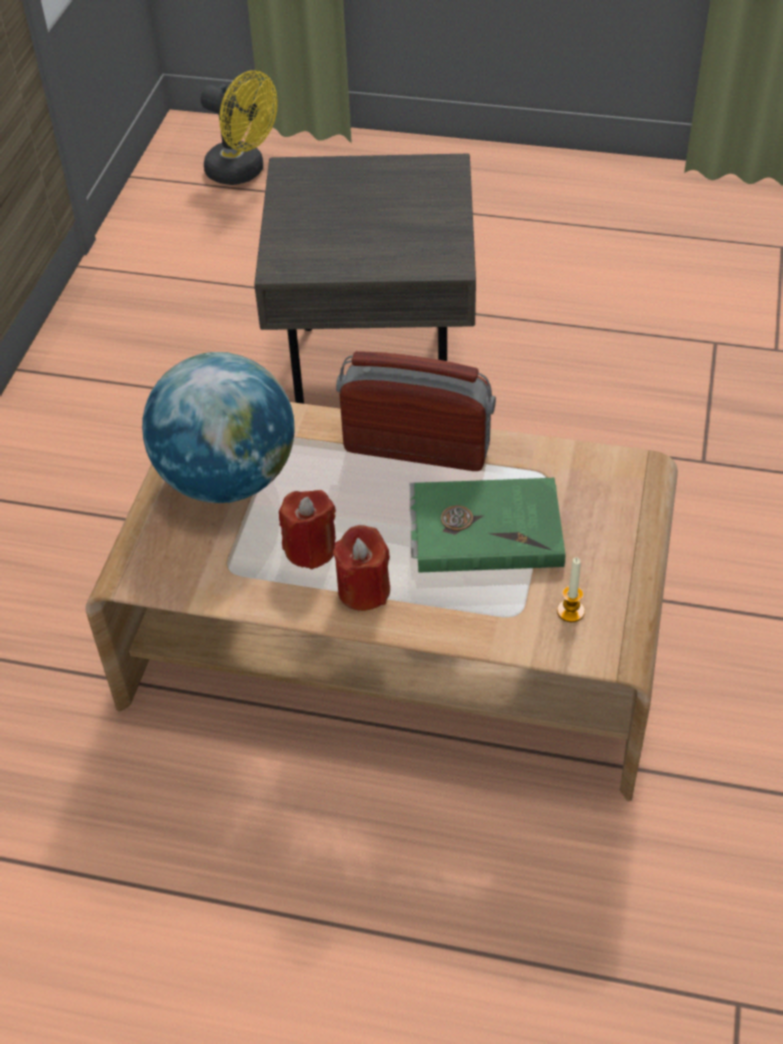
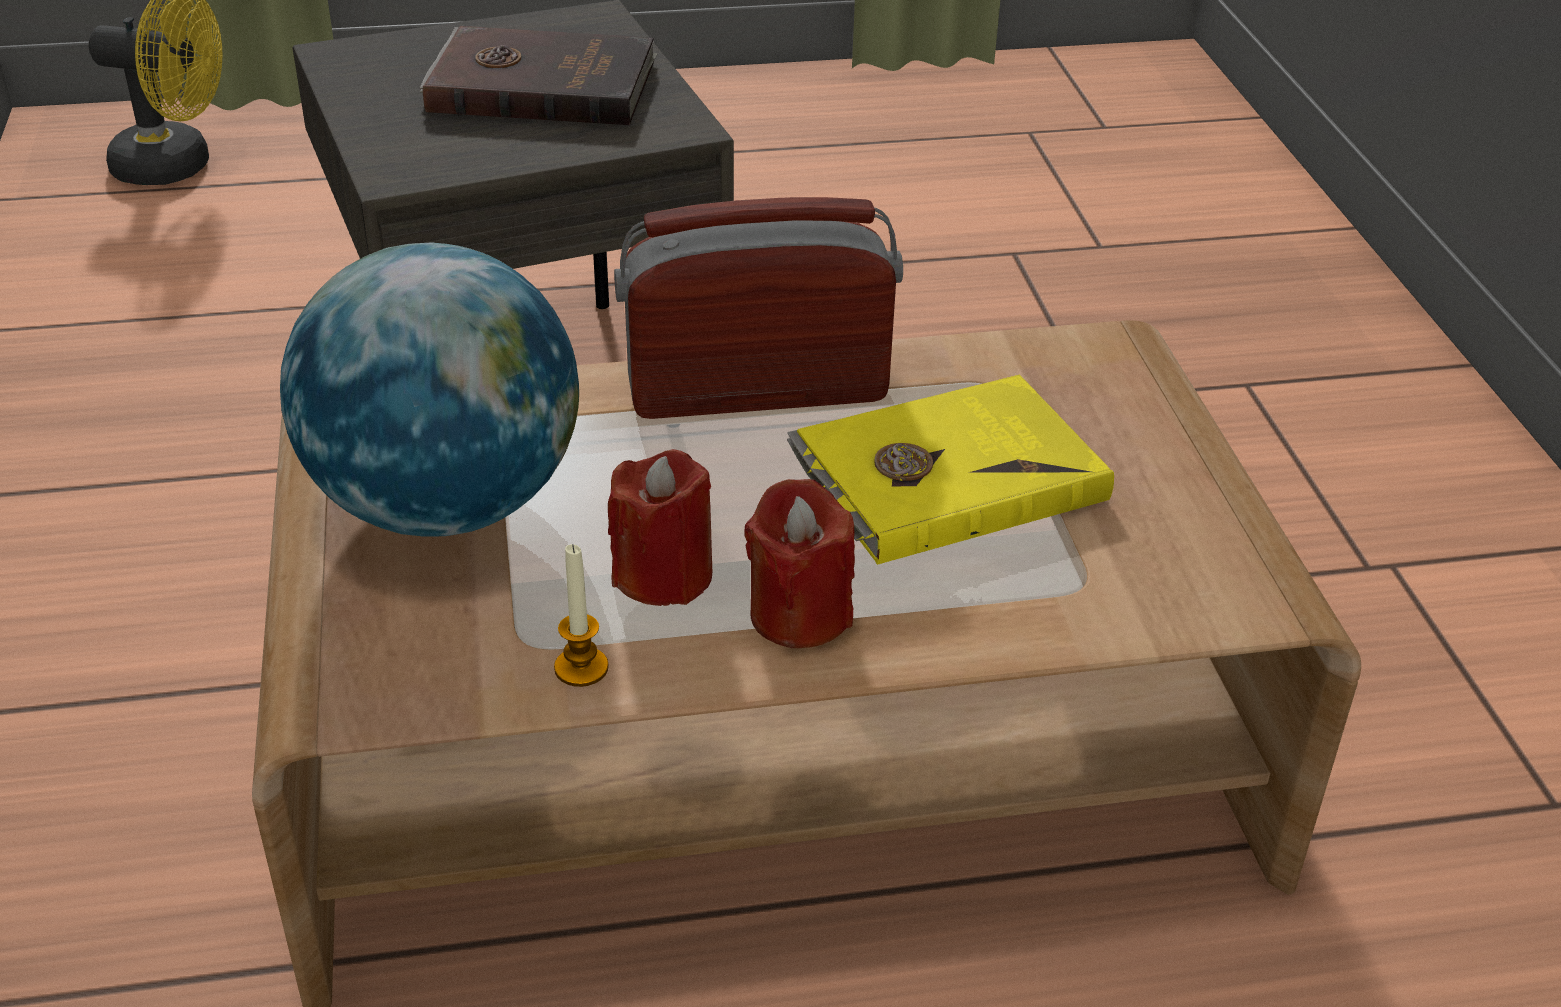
camera: 25 degrees left, 10 degrees down
(389, 215) = (541, 84): none -> brown book
(485, 528) = (945, 476): green book -> yellow book
(570, 611) = (1165, 559): candle -> candle (581, 668)

